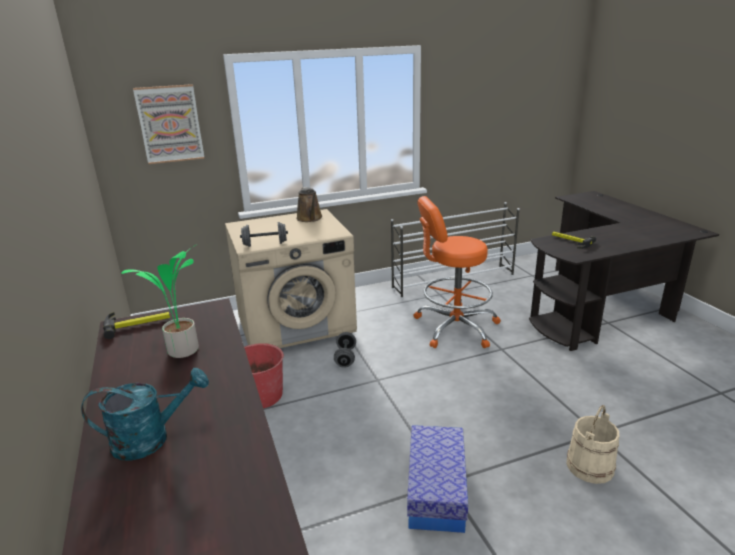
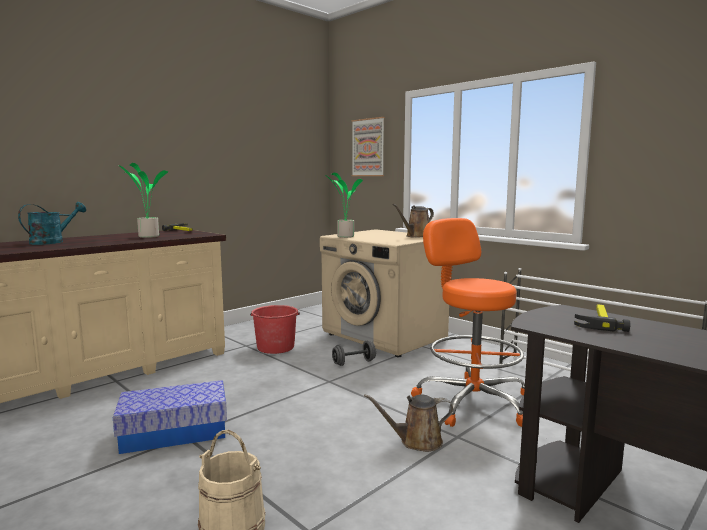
camera: 65 degrees right, 15 degrees down
(151, 439) = (52, 242): turquoise watering can -> turquoise watering can turned 105 degrees counterclockwise
(265, 244) = (344, 236): grey dumbbell -> potted plant
(502, 366) = (416, 441): none -> brown watering can

